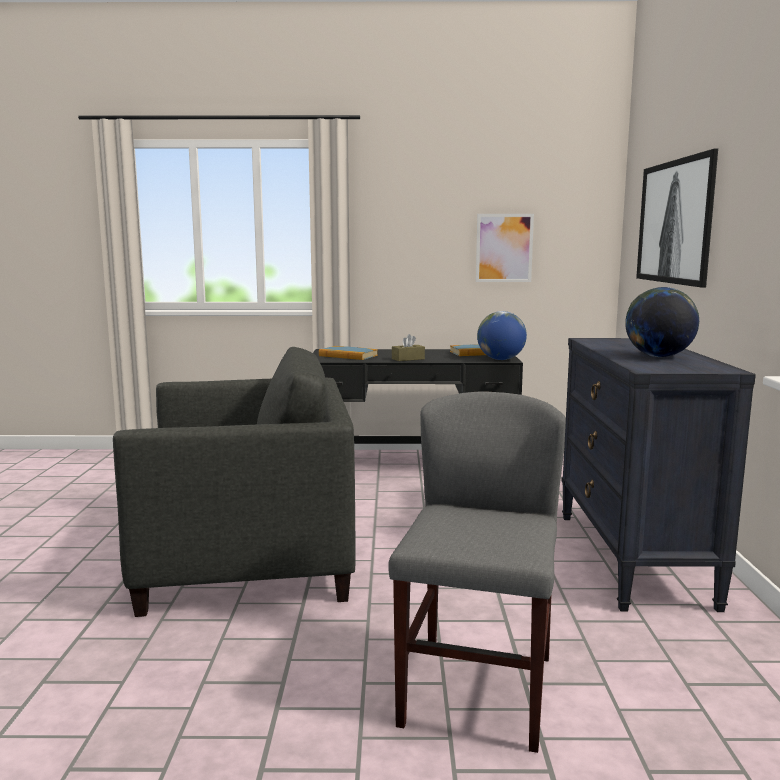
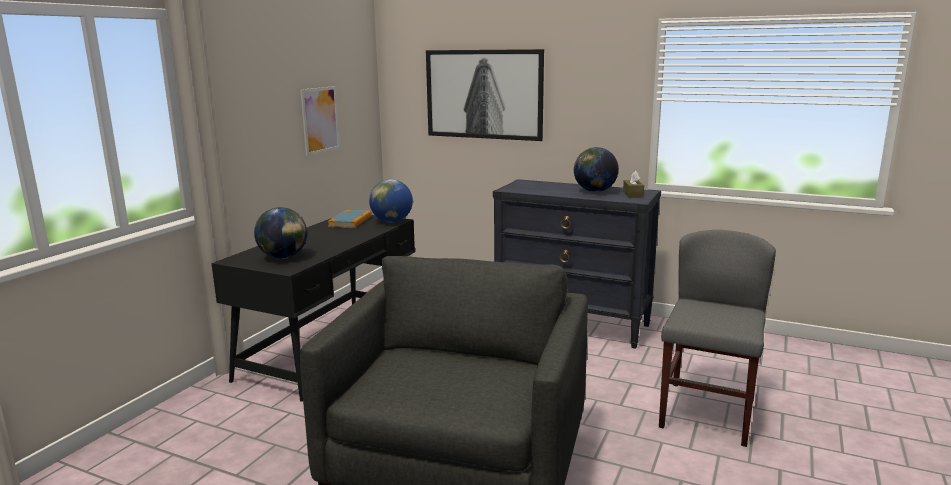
camera: 65 degrees left, 5 degrees up
(348, 355) = (283, 257): book -> globe
(408, 359) = (340, 243): brown tissue box -> brown tissue box (633, 194)
(477, 690) = (707, 413): grey chair -> grey chair turned 75 degrees clockwise

